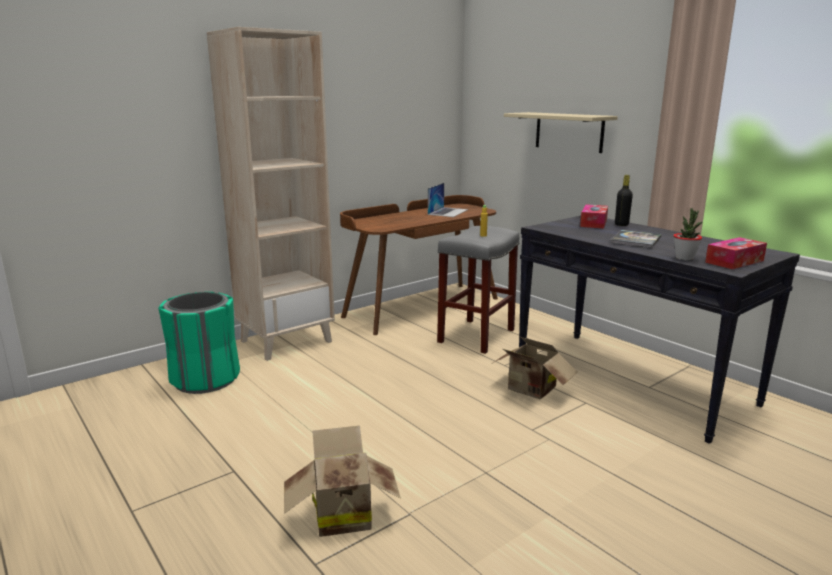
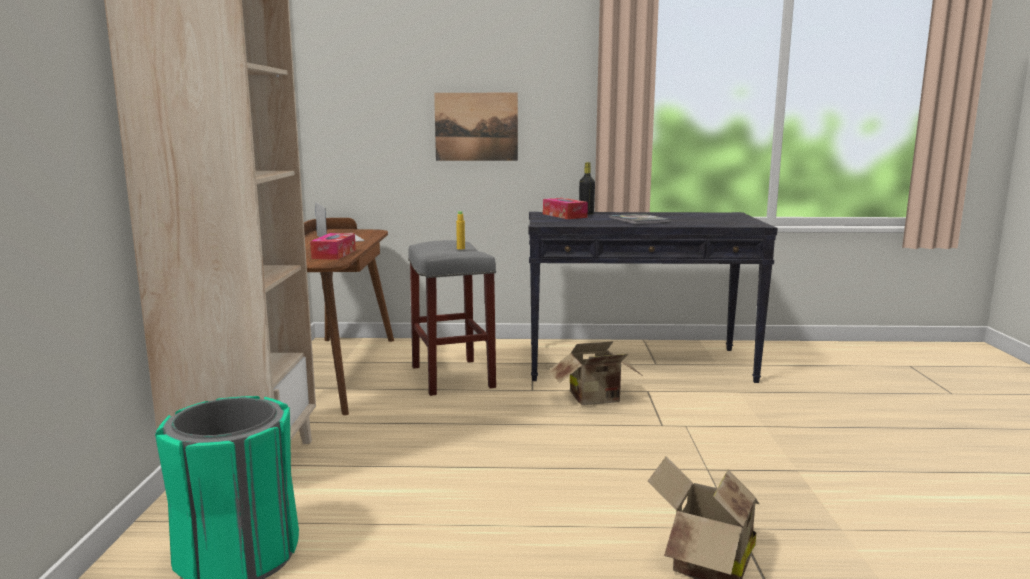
camera: 50 degrees left, 5 degrees down
(569, 132) = (476, 127): beige shelf -> picture
(684, 258) = (711, 224): potted plant -> none
(734, 261) = (738, 221): tissue box -> tissue box (334, 254)

